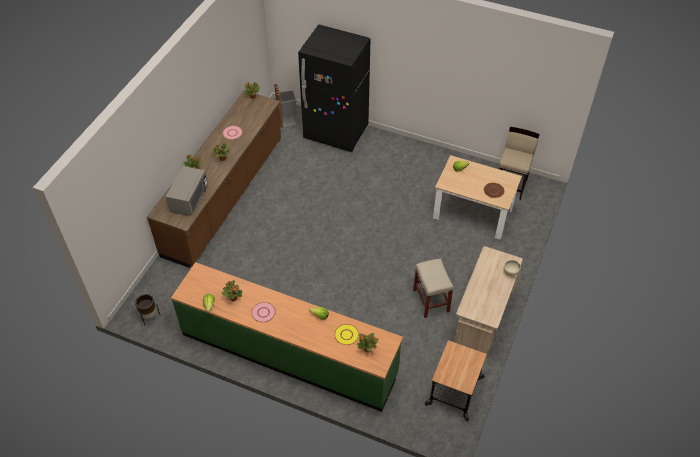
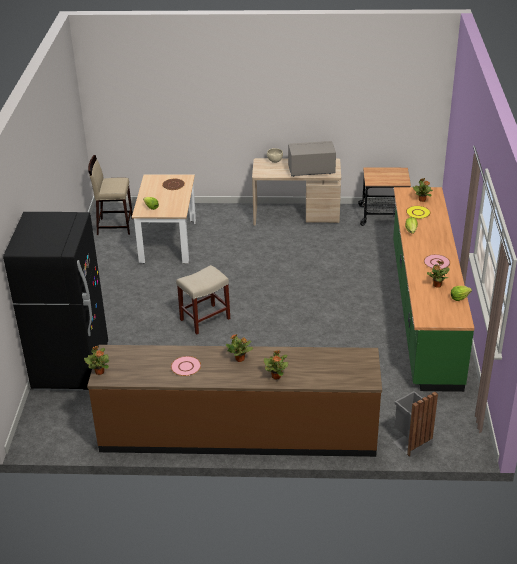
camera: 110 degrees left, 15 degrees down
(149, 316) = (464, 428): brown planter -> none
(189, 199) = (329, 363): grey microwave -> grey microwave (311, 170)
(287, 120) = (57, 421): grey trash can -> grey trash can (410, 442)
(430, 300) = (296, 244): beige stool -> beige stool (204, 319)

